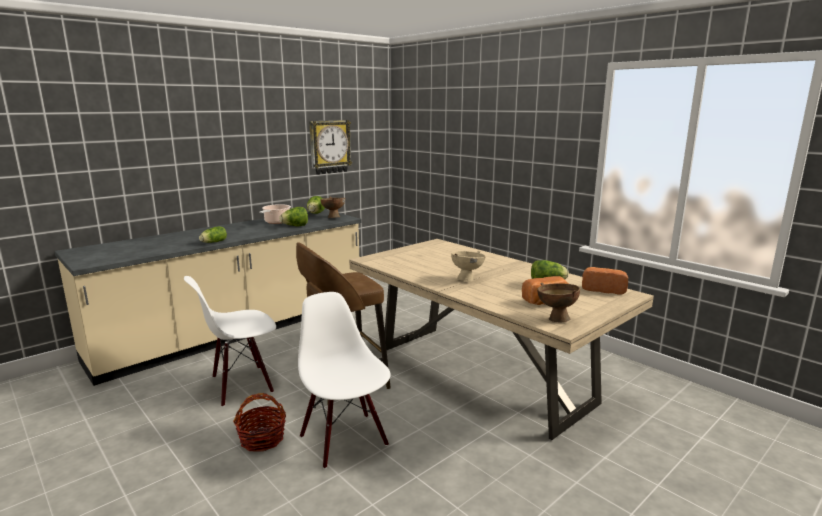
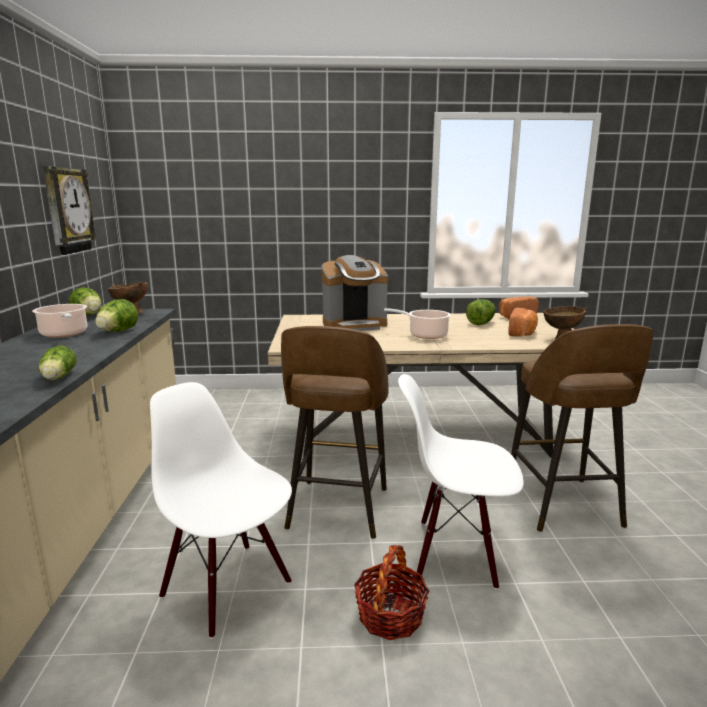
camera: 50 degrees left, 0 degrees up
(241, 385) = (228, 587): white chair -> white chair turned 120 degrees clockwise
(450, 258) = (354, 325): none -> coffee machine
(467, 279) = (425, 335): beige bowl -> cooking pot
(470, 468) = (563, 506): none -> brown stool

